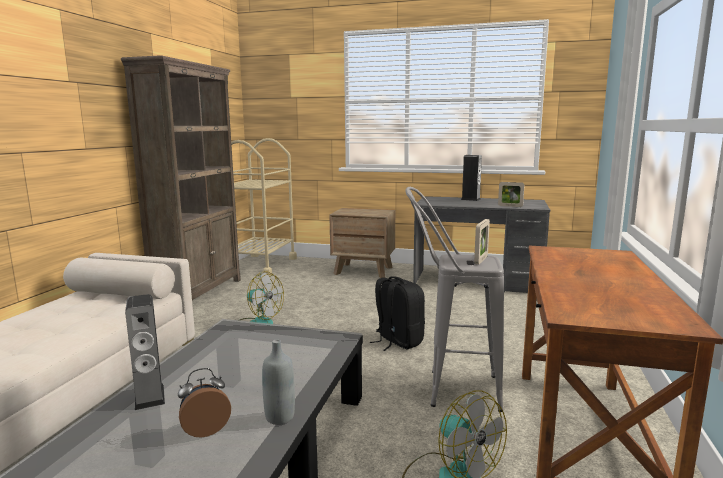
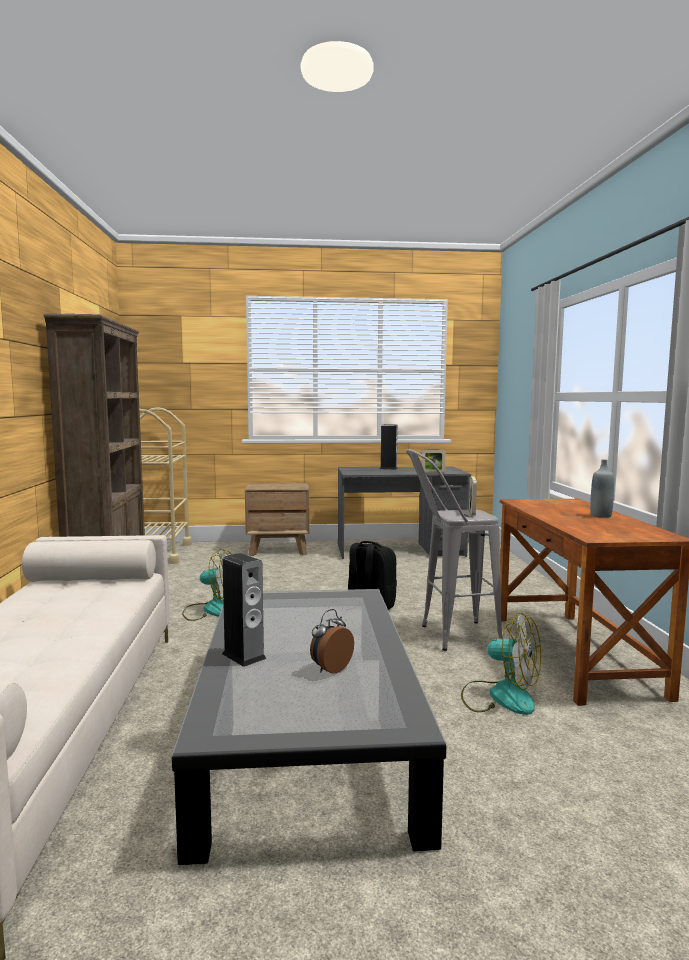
camera: 20 degrees left, 5 degrees down
(280, 417) = (383, 652): grey bottle -> grey bottle (600, 516)

